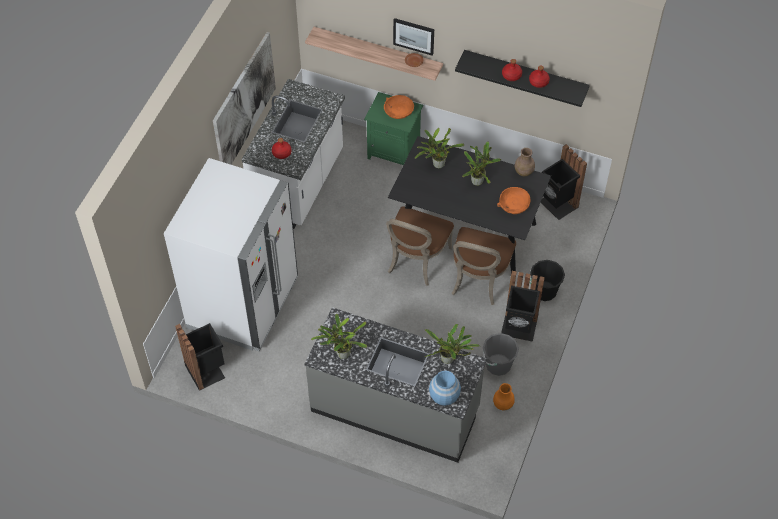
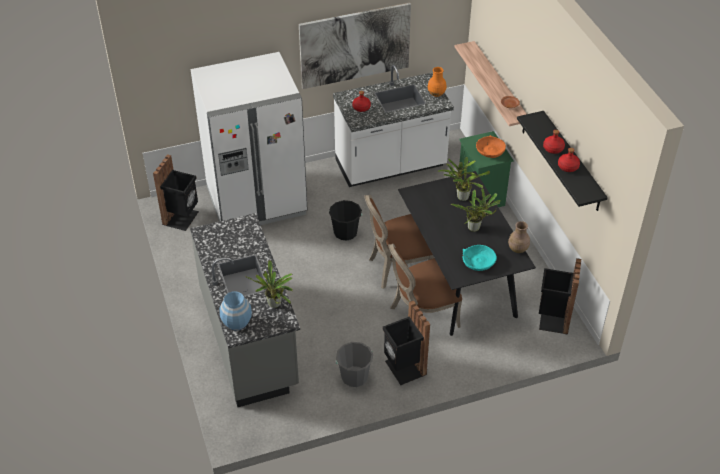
camera: 50 degrees right, 10 degrees down
(341, 353) = (218, 242): potted plant -> none
(414, 36) = (520, 79): picture -> none
(503, 404) = (320, 403): orange vase -> orange vase (436, 94)
(514, 204) = (478, 262): orange bowl -> turquoise bowl
(544, 291) = (458, 363): black bucket -> black bucket (345, 232)

